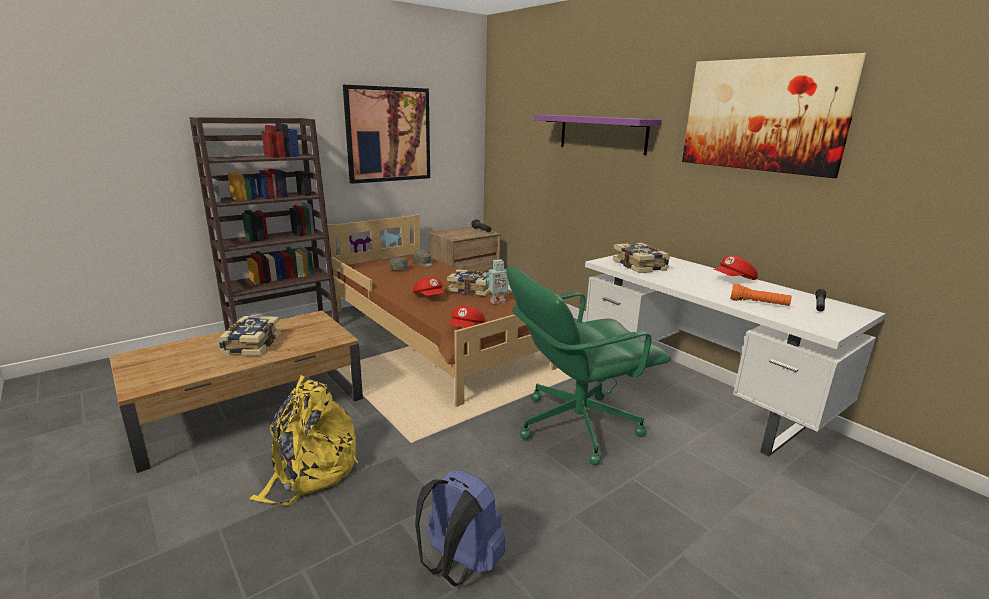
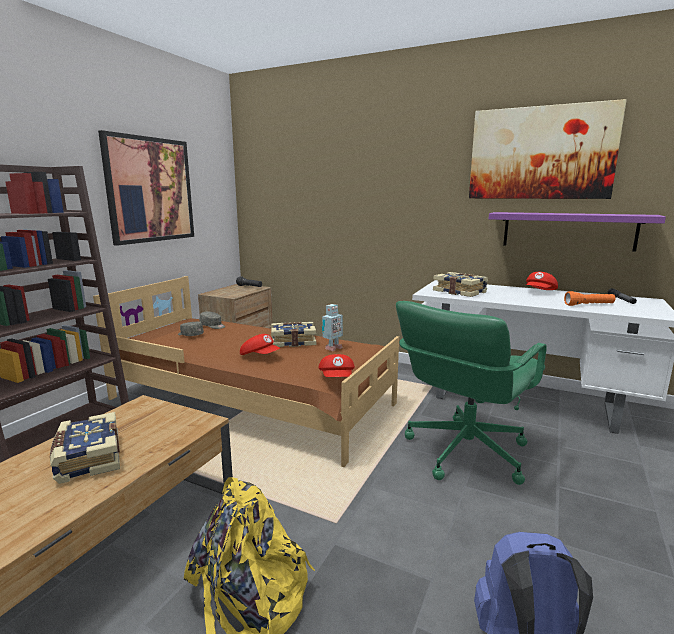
camera: 25 degrees left, 5 degrees down
(602, 133) = (379, 180): purple shelf -> purple shelf (568, 230)

